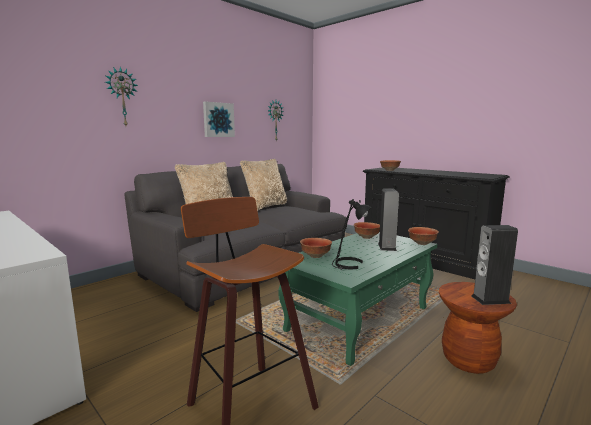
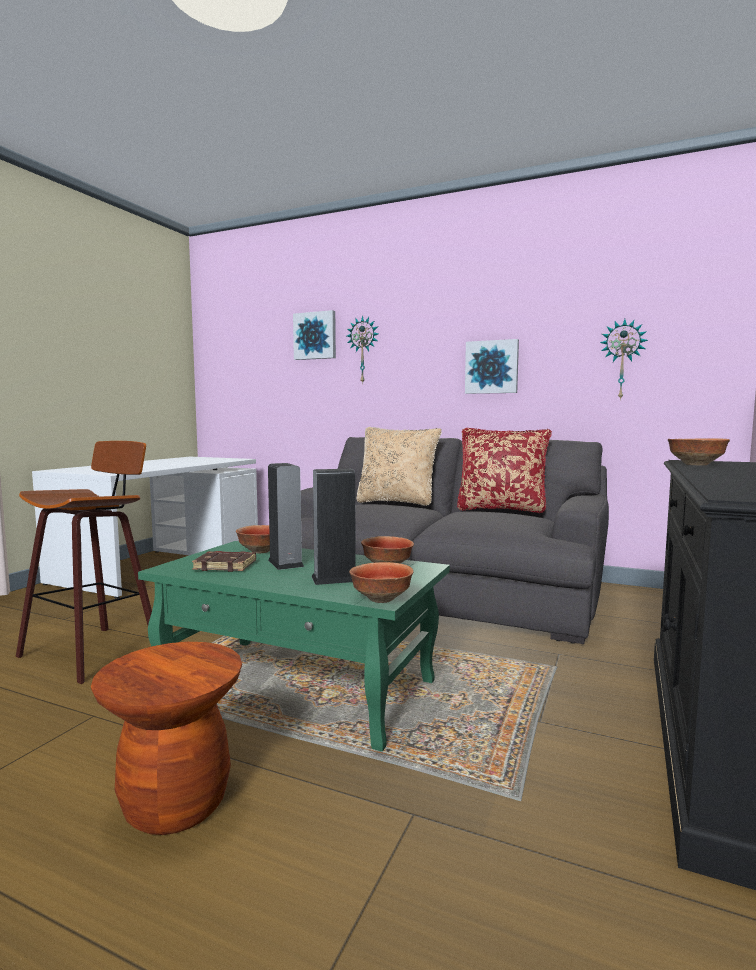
camera: 70 degrees right, 5 degrees down
(65, 76) = (315, 336): none -> picture
(266, 207) = (502, 511): beige pillow -> red pillow
(348, 265) = (226, 565): black table lamp -> brown book
(490, 299) = (145, 679): speaker -> speaker (285, 563)

